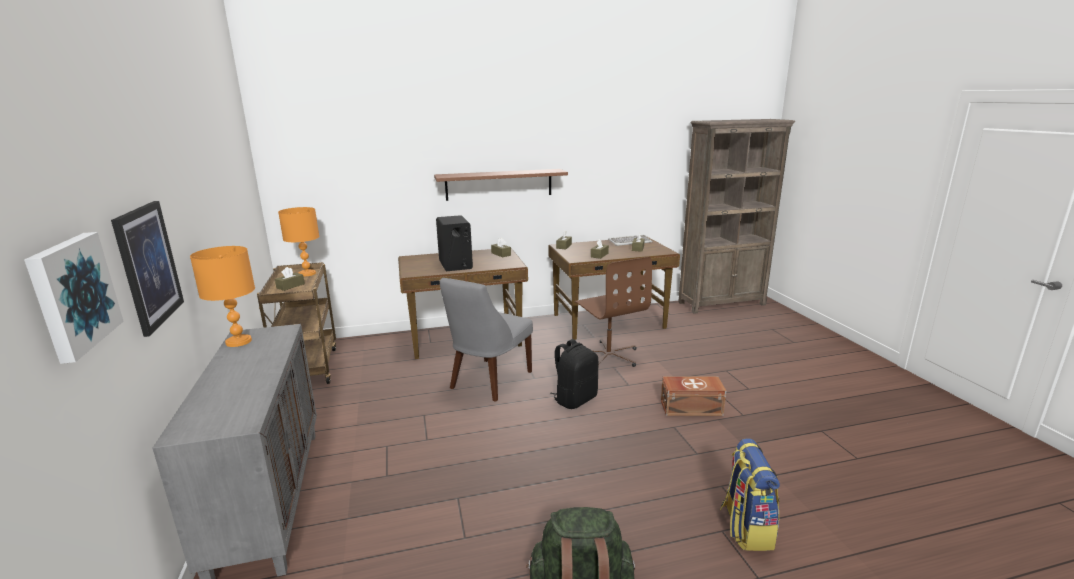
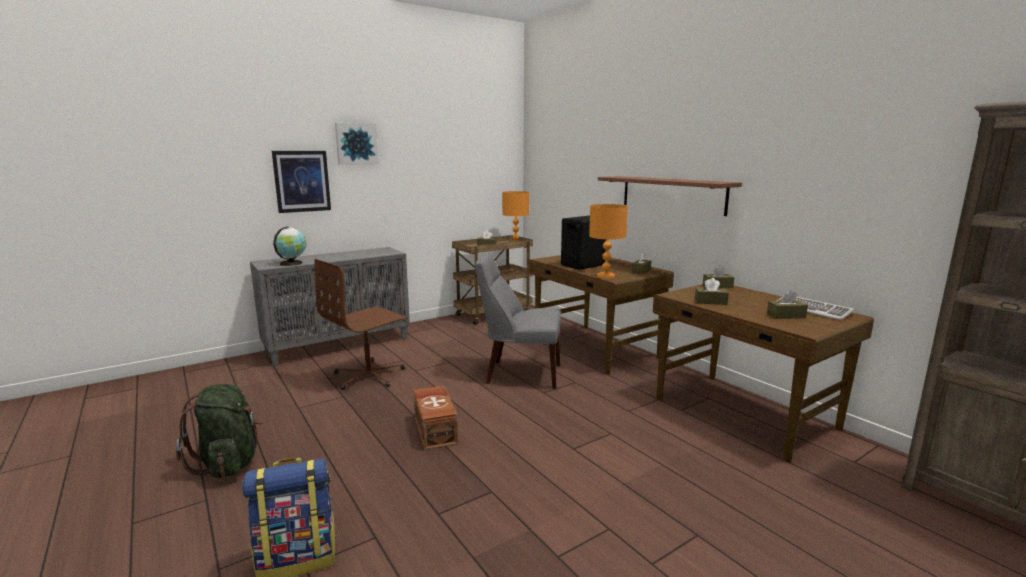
camera: 70 degrees right, 5 degrees down
(72, 294) = (221, 174): picture -> picture (356, 144)
(238, 342) = (372, 250): orange table lamp -> orange table lamp (605, 276)
(245, 403) = (292, 263): none -> globe
(575, 399) = (515, 420): black backpack -> none
(608, 355) = (638, 426): brown office chair -> brown office chair (369, 376)
(690, 407) = (548, 501): brown storage box -> brown storage box (436, 429)

